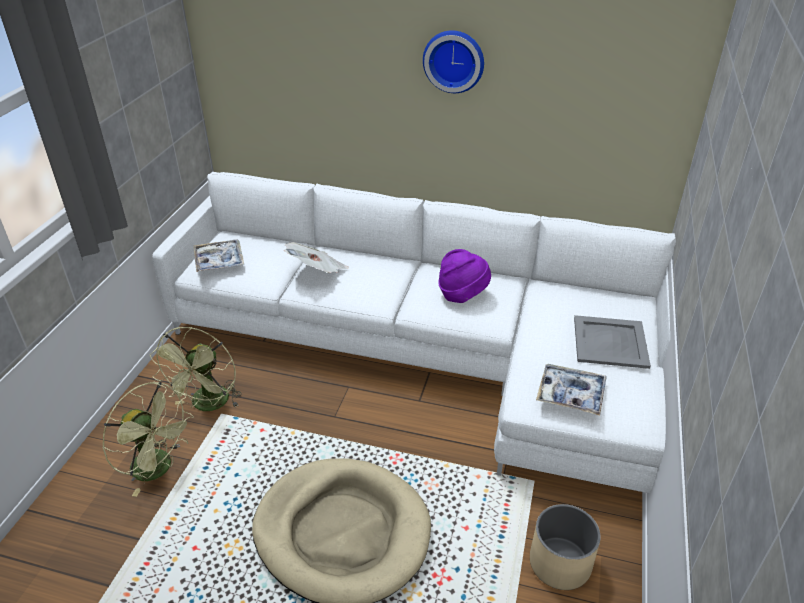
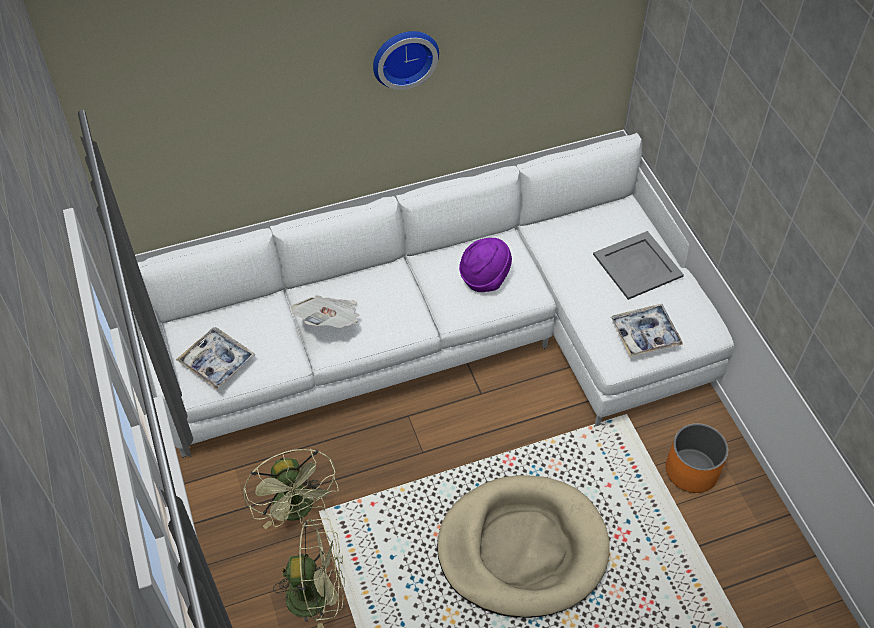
camera: 35 degrees left, 15 degrees up
(560, 563) = (692, 470): beige planter -> orange planter

